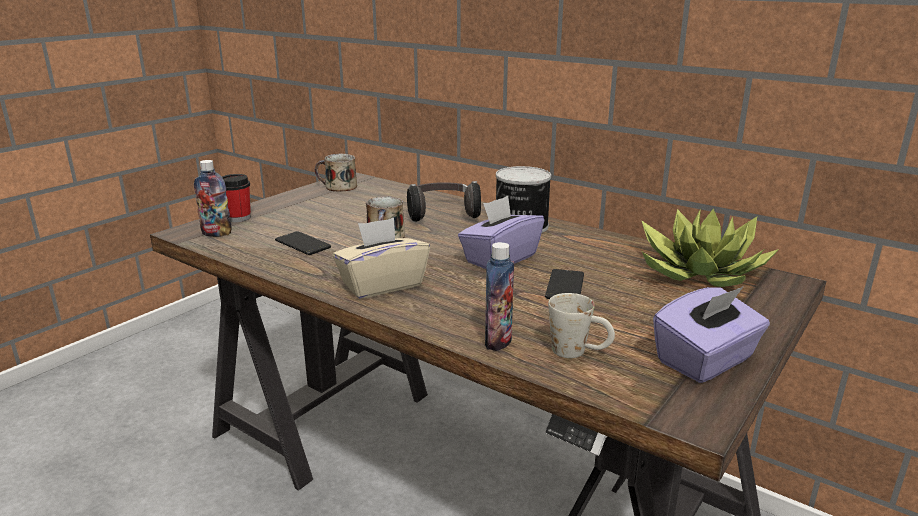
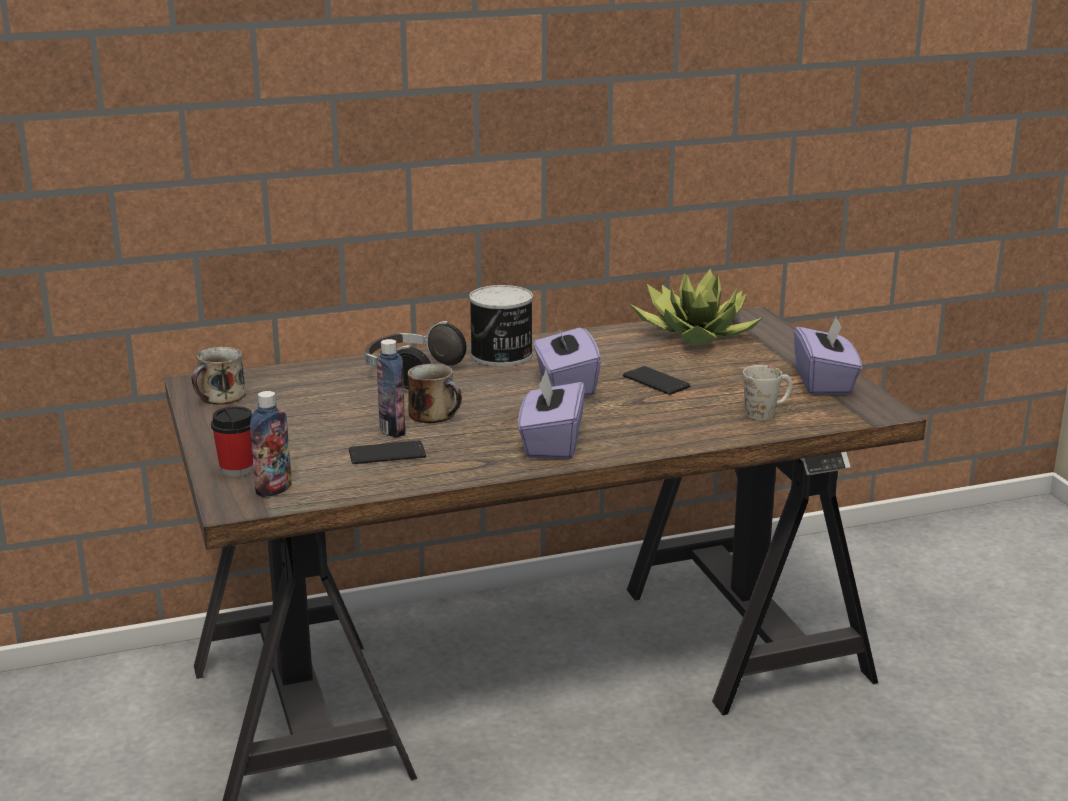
camera: 55 degrees left, 0 degrees up
(382, 285) = (551, 444): beige tissue box -> purple tissue box
(498, 341) = (717, 432): bottle -> bottle (392, 430)

